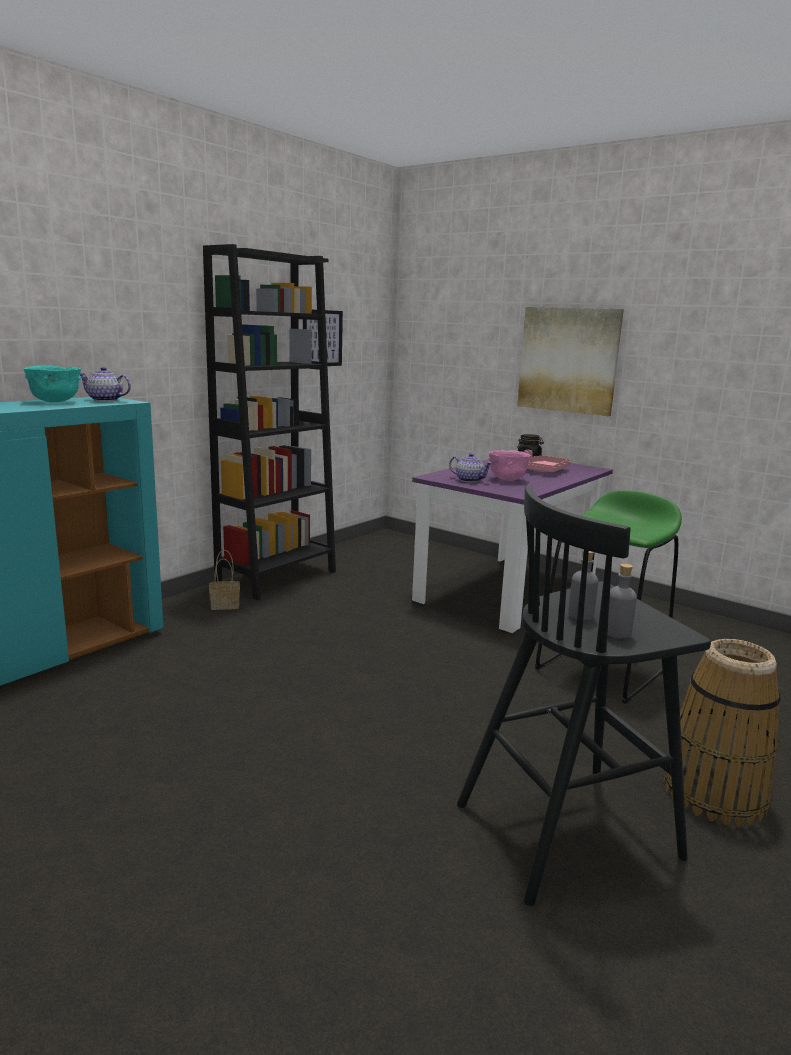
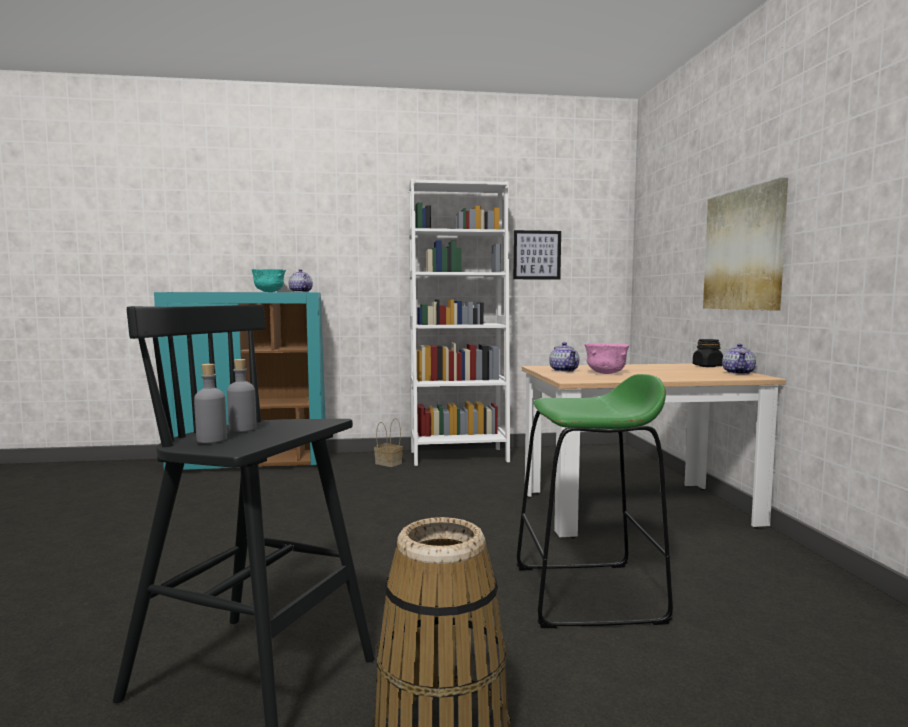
camera: 45 degrees right, 10 degrees down
(277, 577) = (458, 456): black bookcase -> white bookcase
(507, 591) = (637, 509): purple dining table -> beige dining table
(543, 471) = (680, 373): pink tray -> none
(571, 465) = (738, 373): none -> teapot

